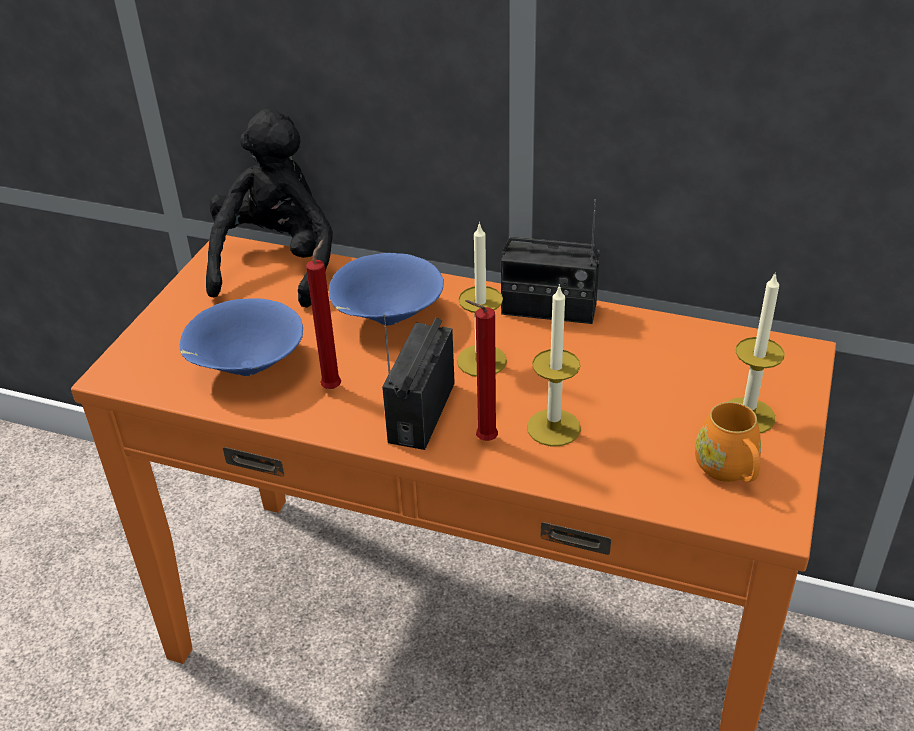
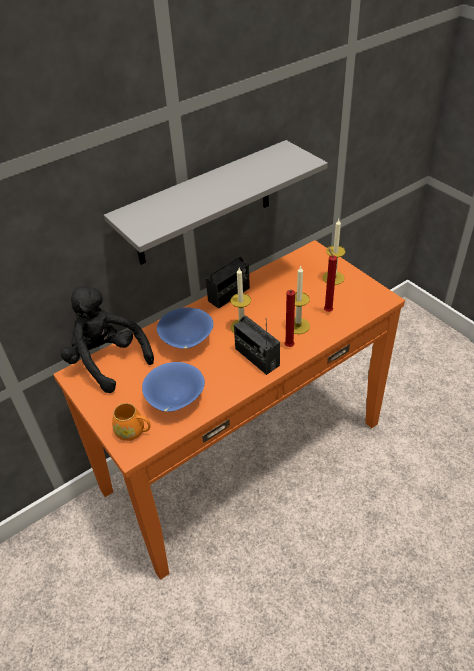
camera: 55 degrees left, 5 degrees up
(334, 386) = (216, 377): red candle -> red candle (327, 310)
(557, 97) = (204, 204): none -> grey shelf
(729, 471) = (355, 295): orange mug -> orange mug (134, 432)

